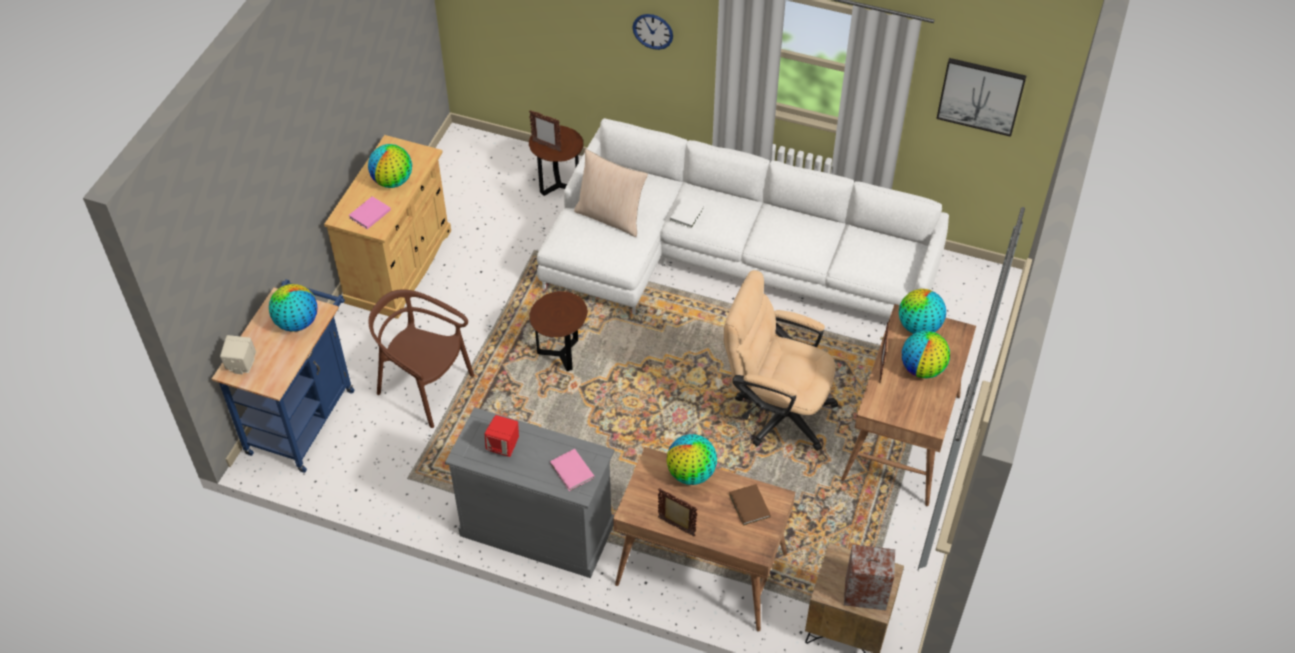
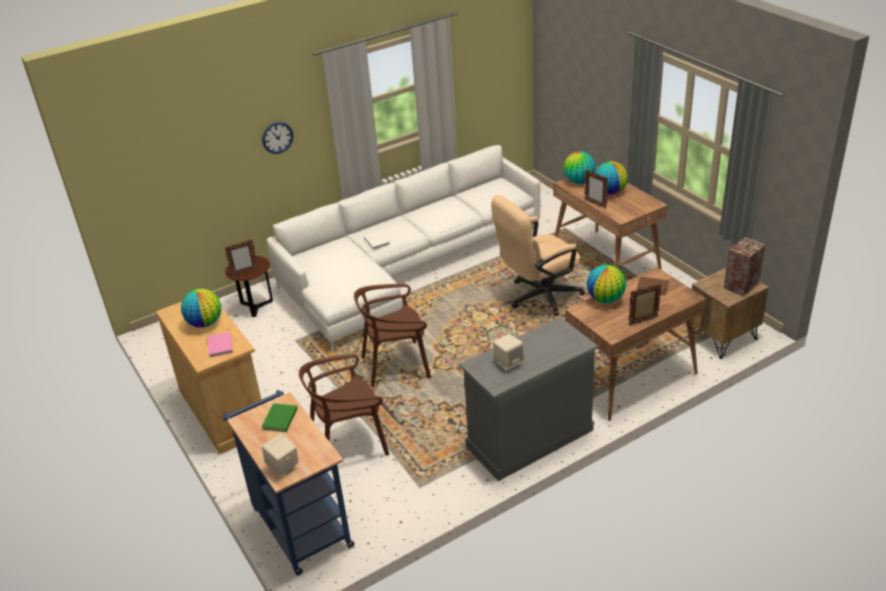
camera: 50 degrees left, 15 degrees down
(297, 322) = (279, 419): globe -> green book
(503, 446) = (508, 363): red speaker -> beige speaker
(561, 354) = (396, 365): brown side table -> brown chair
(572, 472) = (562, 341): pink book -> none
(611, 216) = (339, 271): beige pillow -> none
(981, 95) = (487, 60): picture -> none

